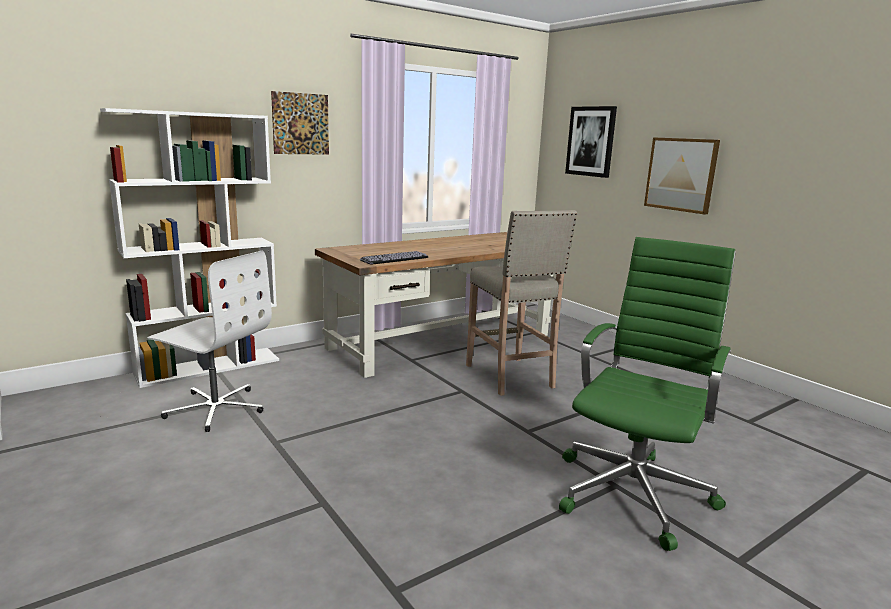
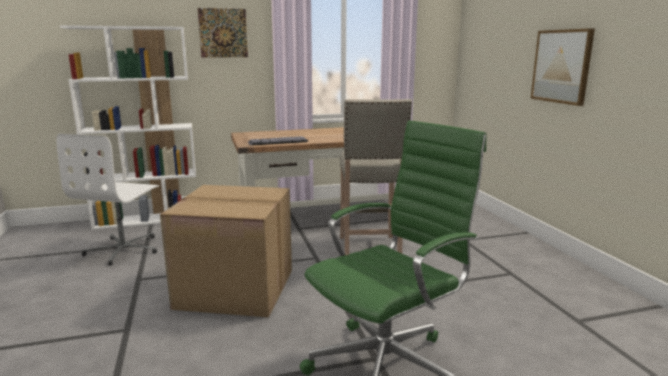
camera: 20 degrees right, 0 degrees up
(215, 408) = (124, 249): white office chair -> white office chair turned 60 degrees clockwise
(405, 437) = (234, 289): none -> cardboard box
(591, 141) = (493, 39): picture -> none

